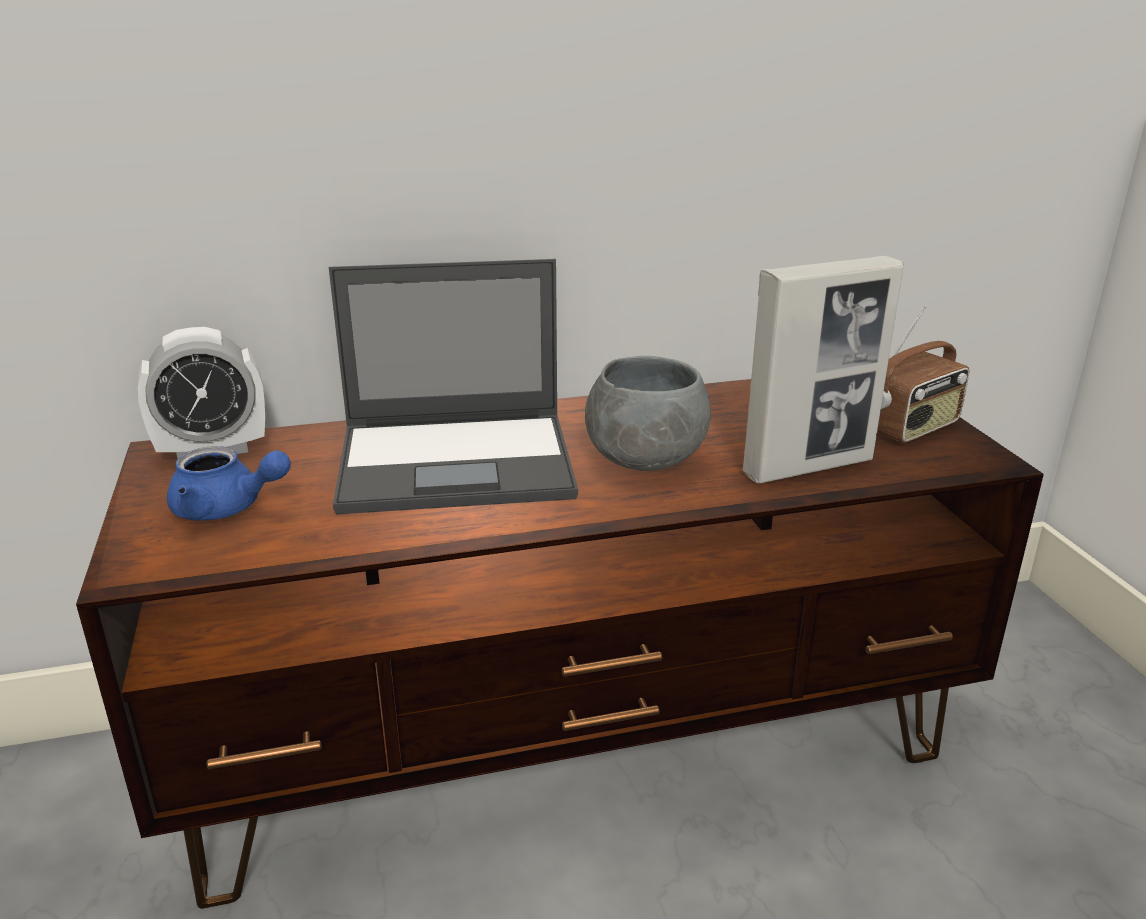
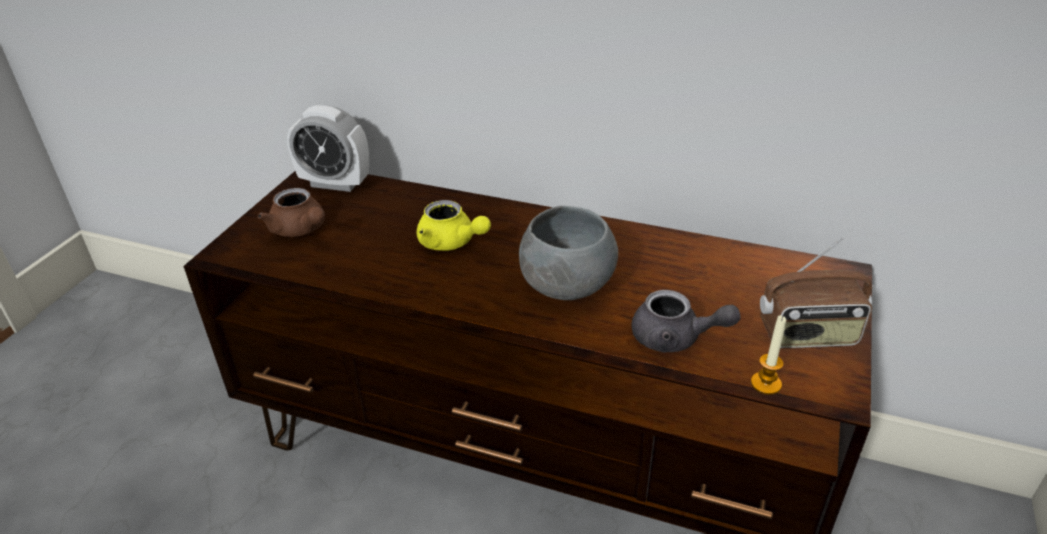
camera: 35 degrees right, 10 degrees up
(227, 509) = (301, 230): blue teapot -> brown teapot
(459, 462) = (451, 243): laptop -> yellow teapot
(808, 467) = (675, 339): picture frame -> grey teapot
(929, 473) = (766, 384): none -> candle

